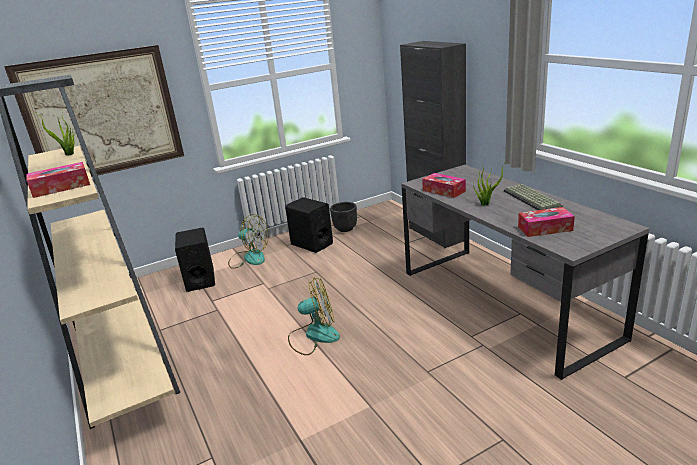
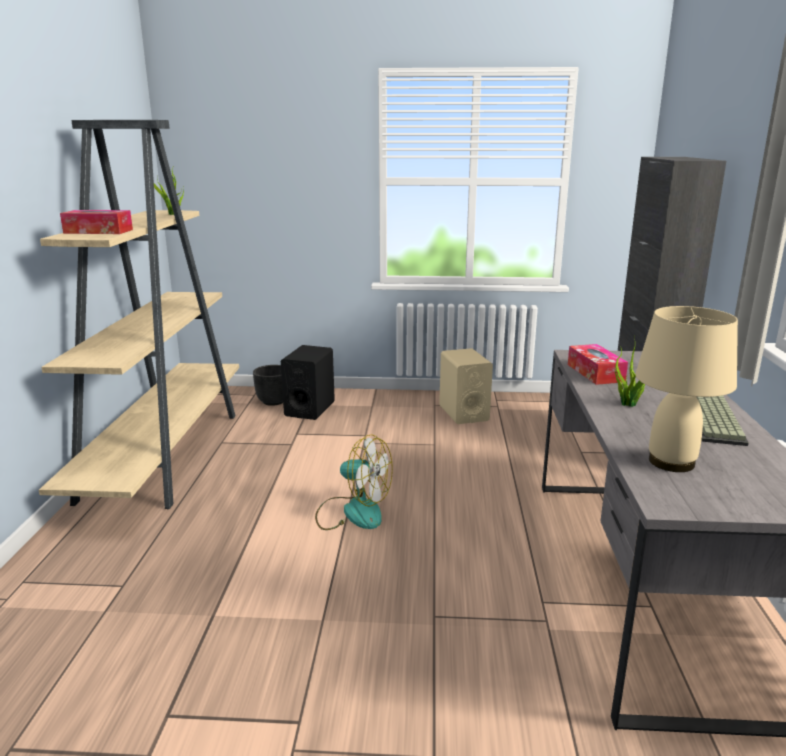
camera: 30 degrees right, 5 degrees down
(102, 115) = (259, 190): picture -> none
(249, 258) = (380, 404): fan -> none
(311, 244) = (463, 413): black speaker -> beige speaker
(345, 228) = (523, 409): black planter -> black planter (274, 401)
(545, 228) = (670, 462): tissue box -> beige table lamp

